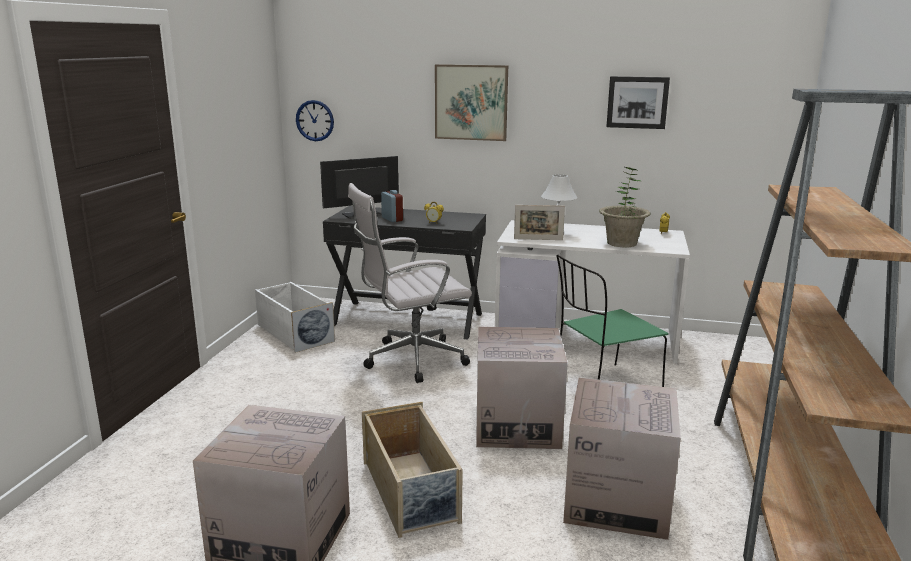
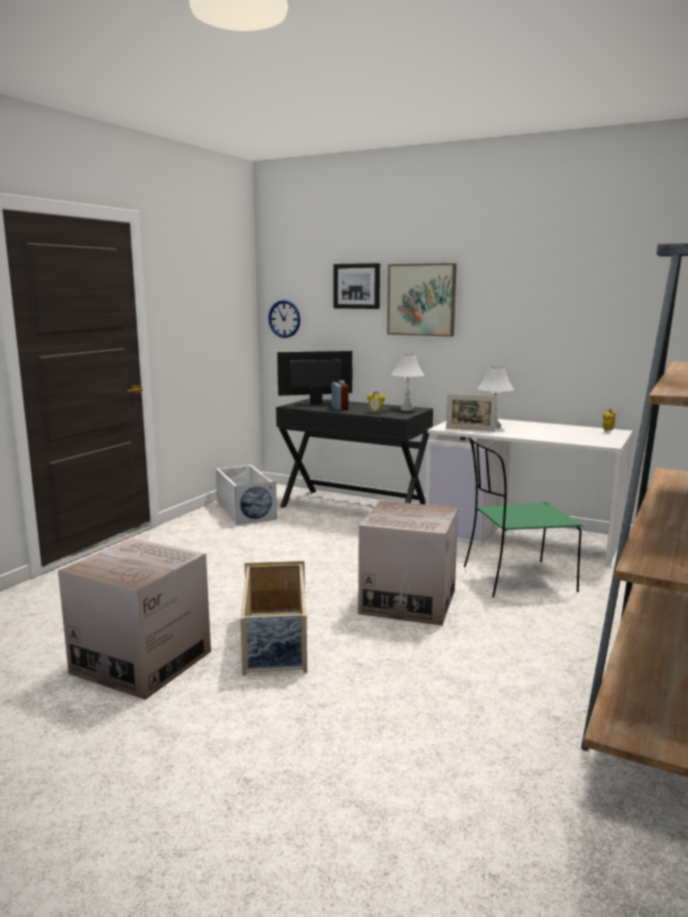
camera: 15 degrees right, 5 degrees down
(410, 360) = (337, 540): white office chair -> none
(462, 217) = (407, 409): none -> white table lamp
(616, 500) = (473, 675): cardboard box -> none
(622, 243) = (554, 436): potted plant -> none
(637, 102) = (583, 296): picture -> picture (357, 286)

